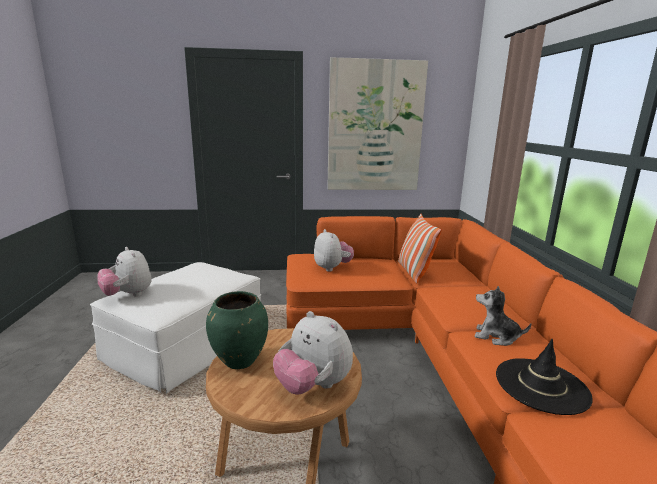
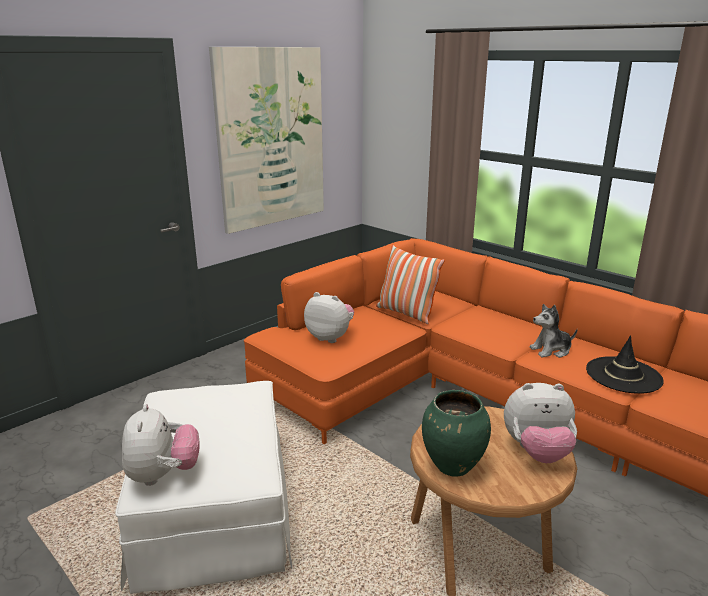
camera: 40 degrees left, 5 degrees up
(128, 295) = (163, 475): plush toy -> plush toy turned 105 degrees counterclockwise

